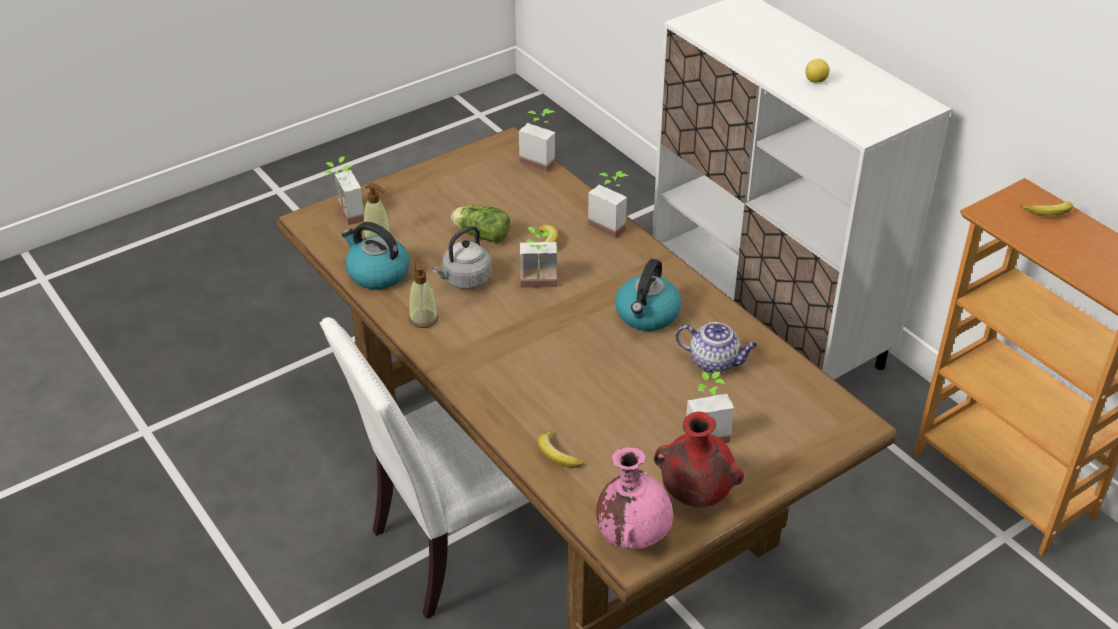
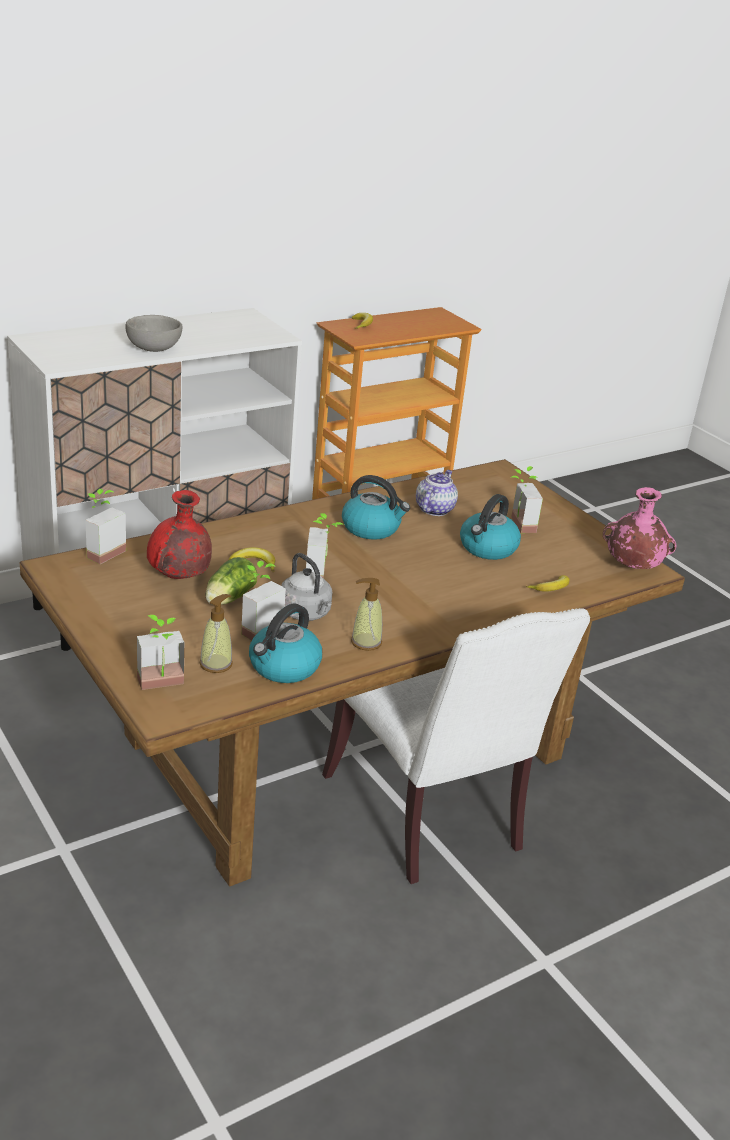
camera: 90 degrees left, 10 degrees down
(611, 224) = (231, 528): potted plant -> potted plant (256, 627)
(634, 405) = (487, 548): none -> kettle
(694, 493) = (582, 537): red vase -> red vase (178, 577)
(766, 63) = (153, 349): none -> grey bowl
(816, 81) = (192, 338): lemon -> none

